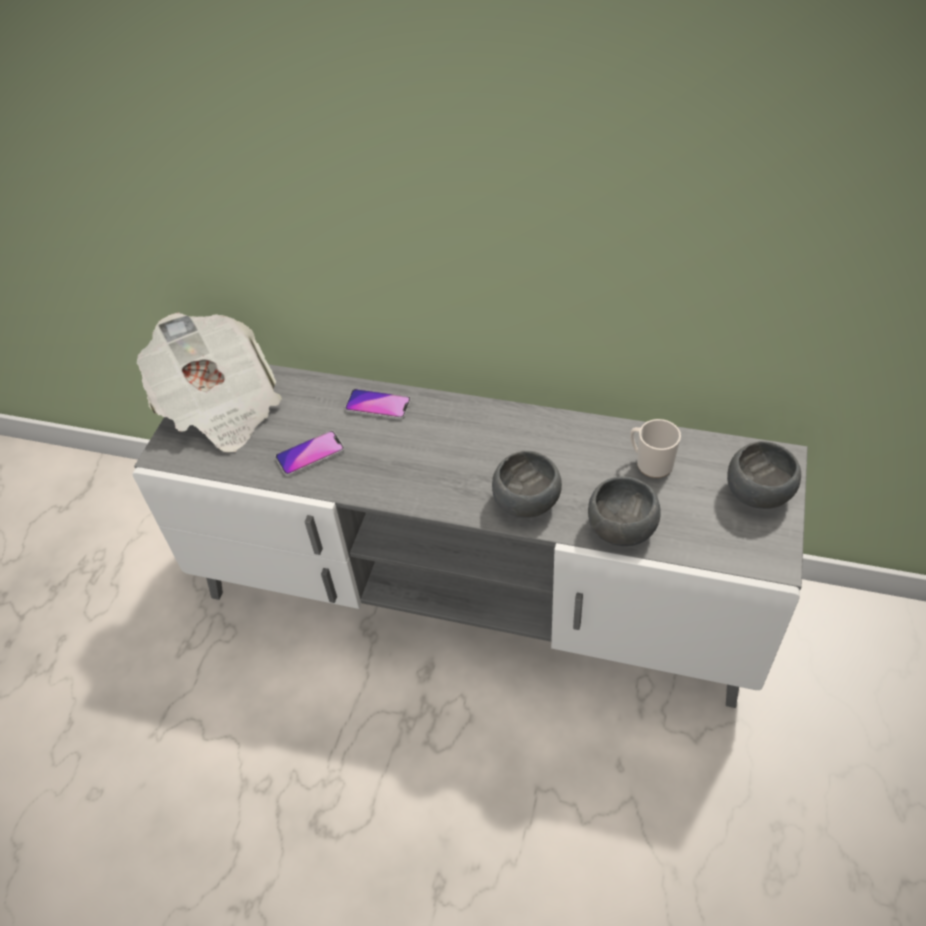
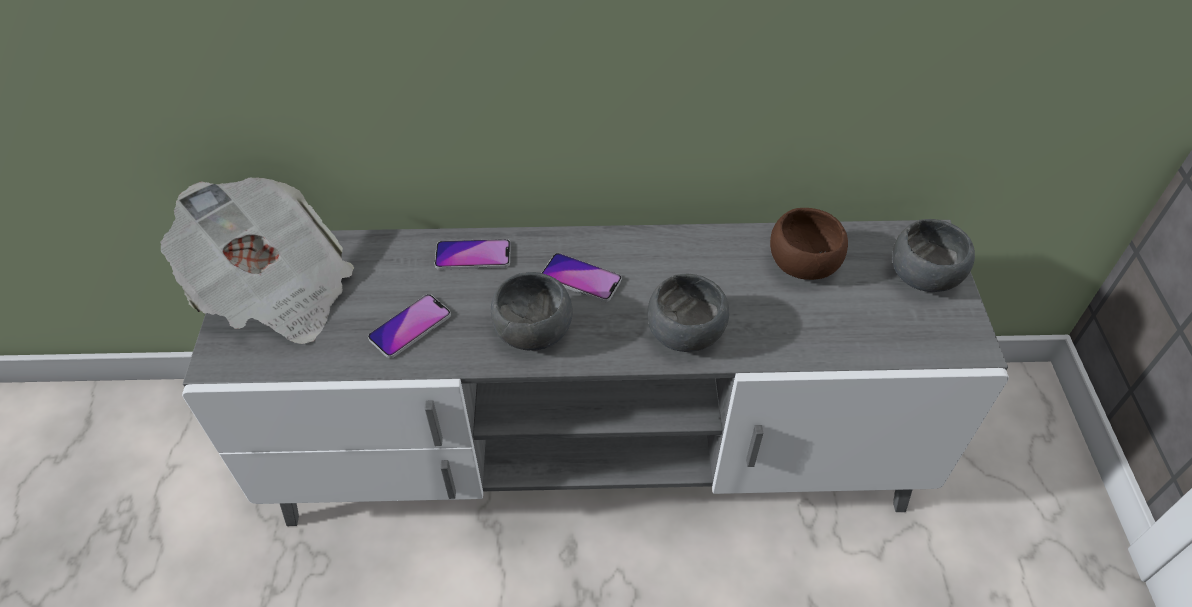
camera: 20 degrees left, 0 degrees up
(458, 440) = (581, 278): none -> phone
(620, 527) = (798, 341): grey bowl -> grey bowl (531, 330)
(650, 463) = (801, 265): mug -> brown bowl

